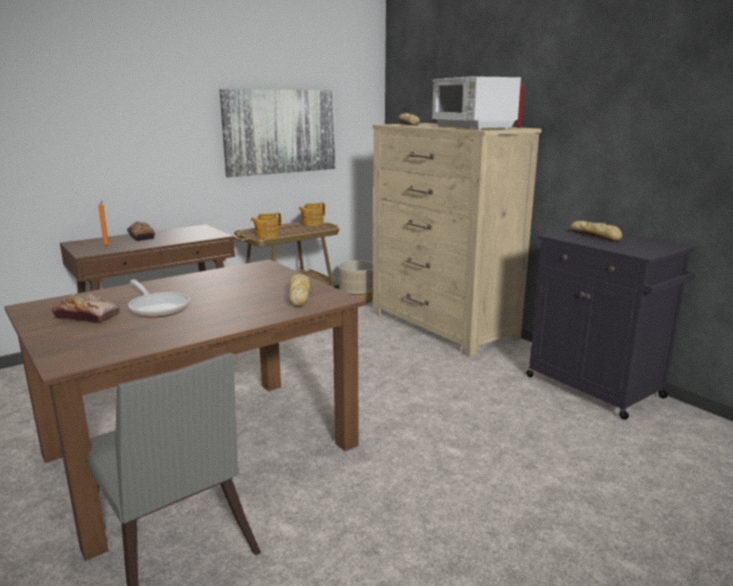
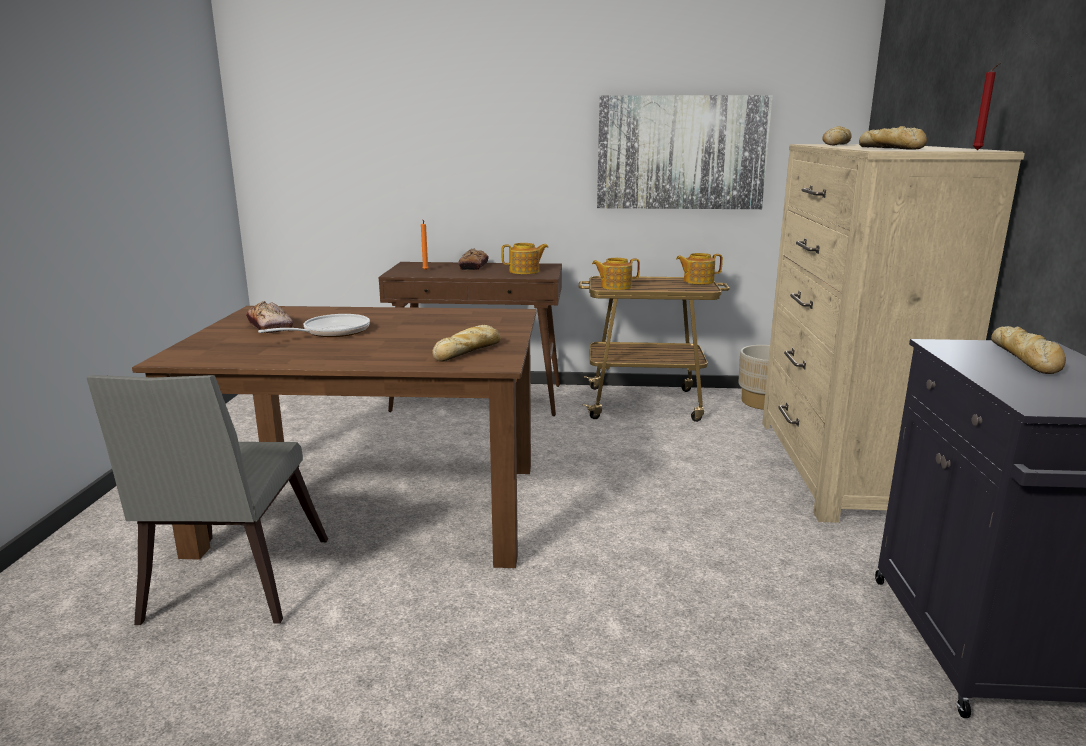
camera: 40 degrees right, 0 degrees up
(158, 308) = (331, 332): frying pan -> frying pan turned 135 degrees counterclockwise
(194, 234) = (525, 271): none -> teapot
(472, 128) = (891, 148): white microwave -> bread

